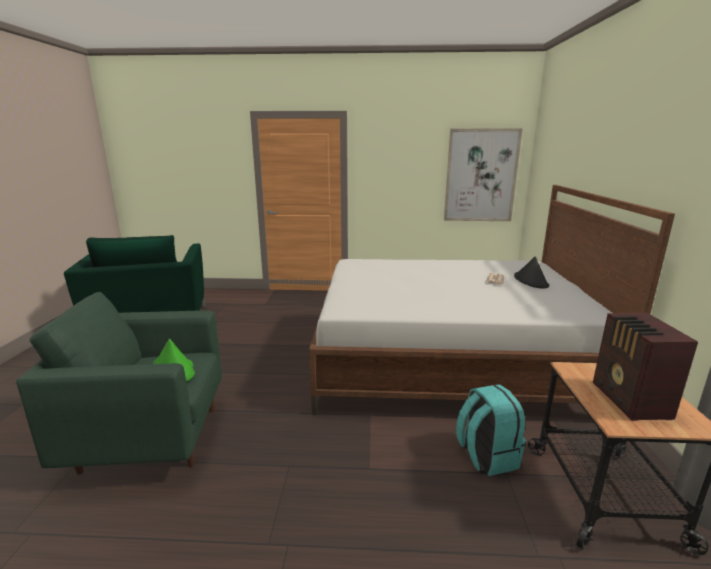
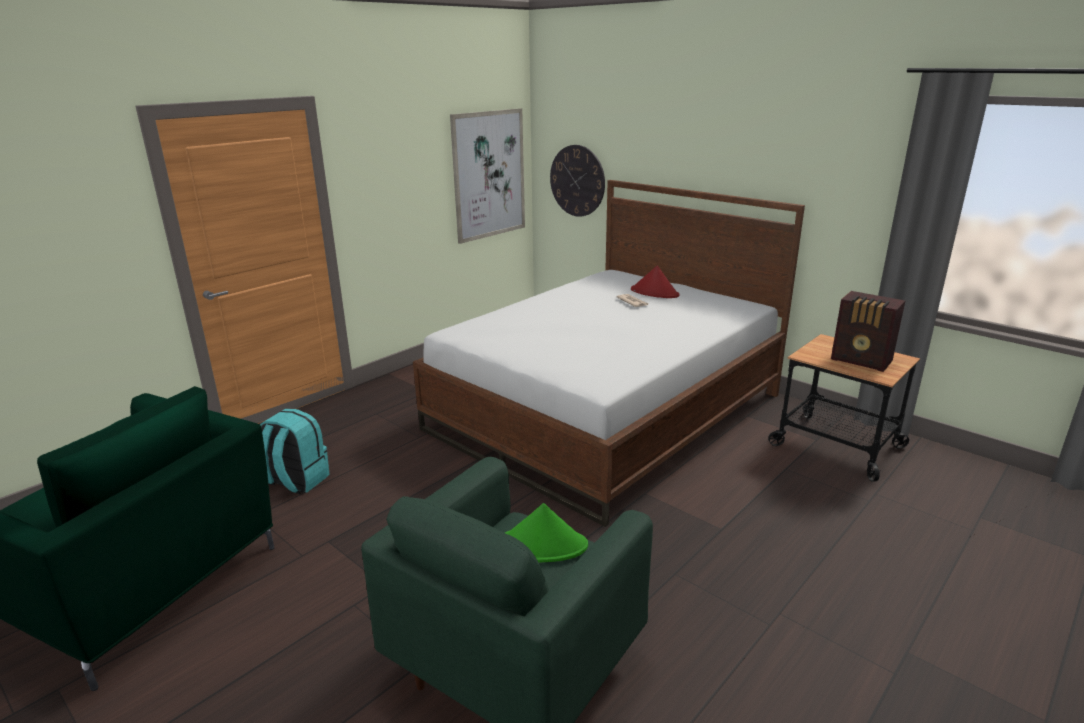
camera: 50 degrees left, 5 degrees up
(486, 456) = (759, 466): turquoise backpack -> turquoise backpack (296, 481)
(531, 281) = (655, 293): black hat -> red hat
(545, 186) = (577, 181): none -> wall clock

